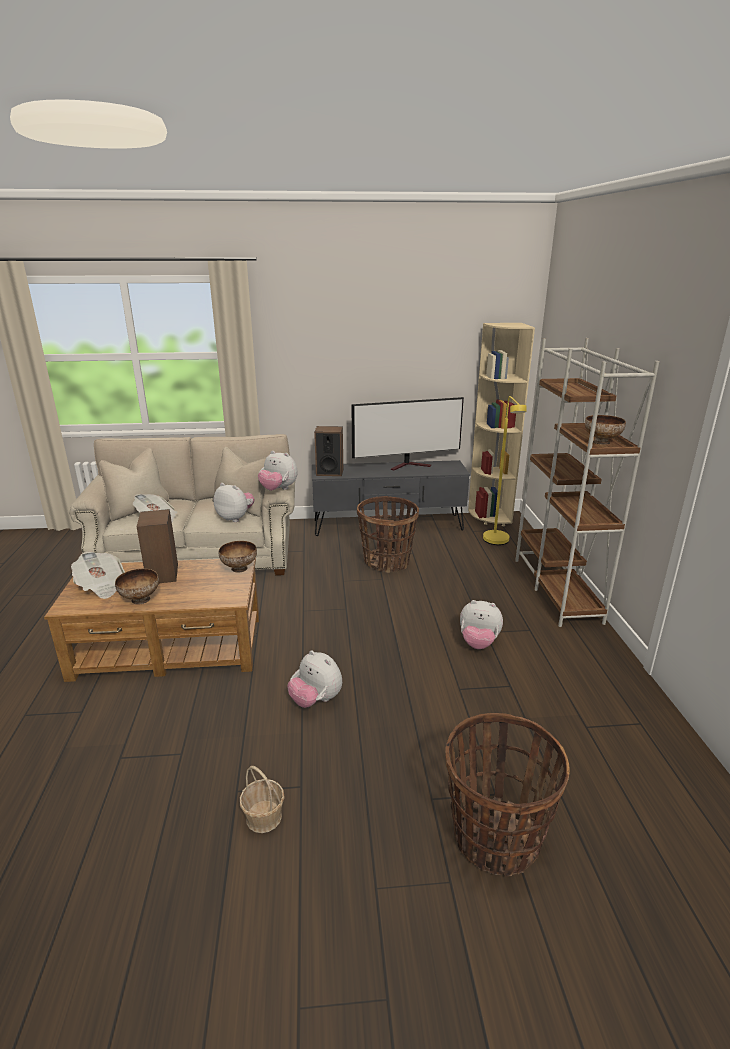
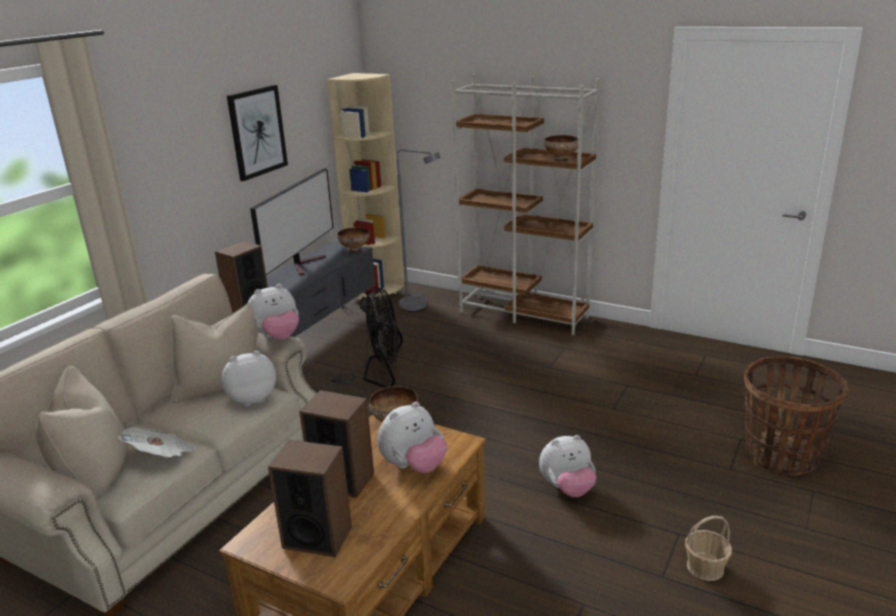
camera: 55 degrees left, 0 degrees up
(102, 586) = (317, 537): newspaper -> speaker
(140, 599) = (390, 509): bowl -> bowl (354, 250)
(387, 562) = (377, 371): basket -> black fan
(394, 352) = (257, 132): none -> picture
(478, 643) = (561, 376): plush toy -> plush toy (414, 466)
(497, 542) = (420, 307): yellow floor lamp -> grey floor lamp

